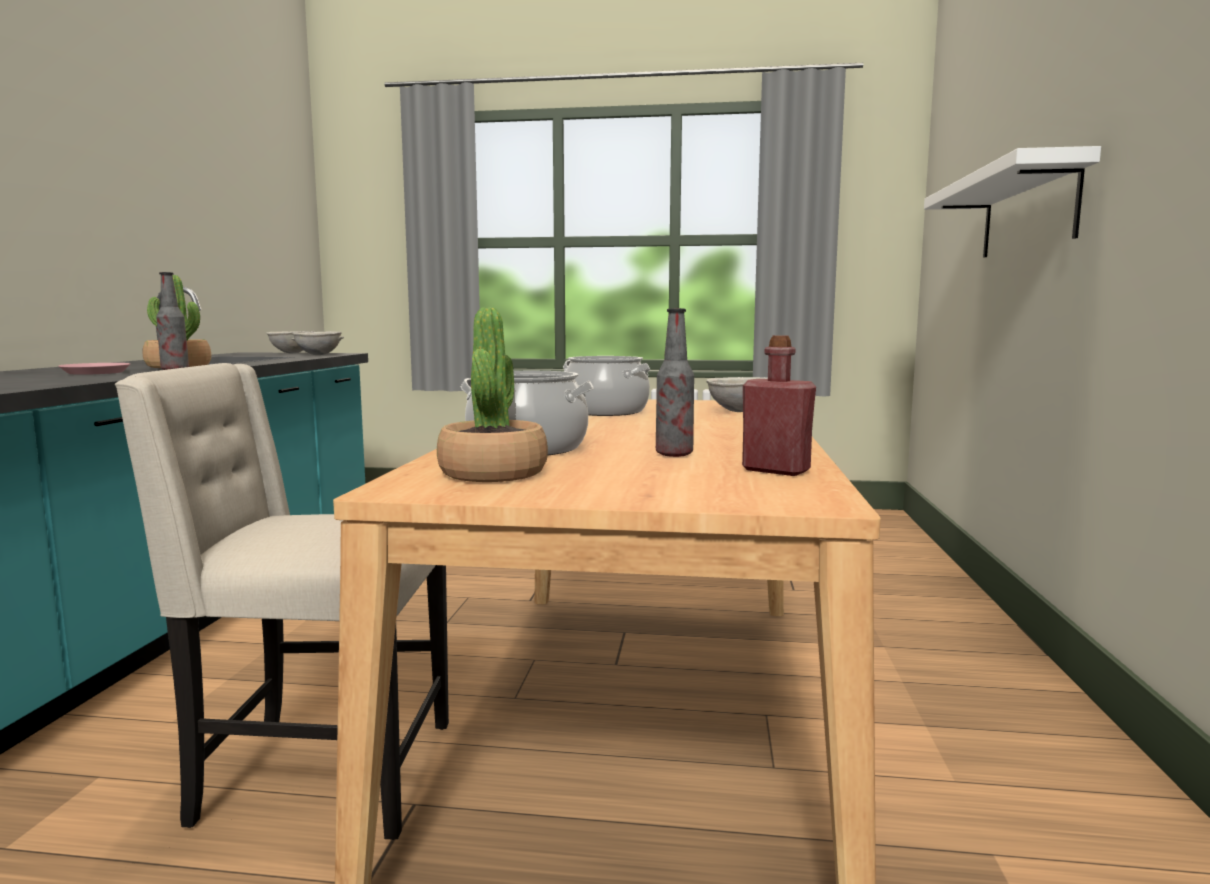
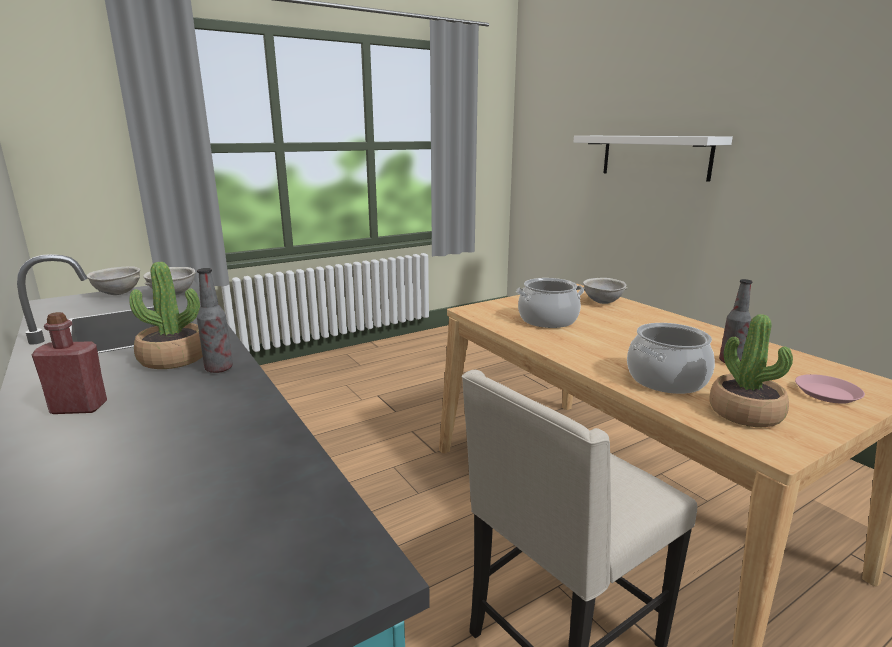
camera: 40 degrees left, 10 degrees up
(95, 372) = (164, 400): pink plate -> pink plate (827, 393)
(775, 470) = (802, 364): red bottle -> red bottle (79, 408)

